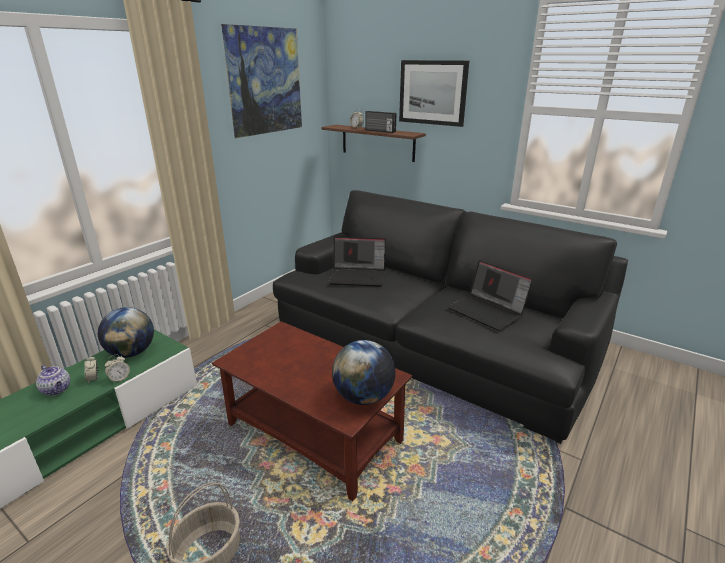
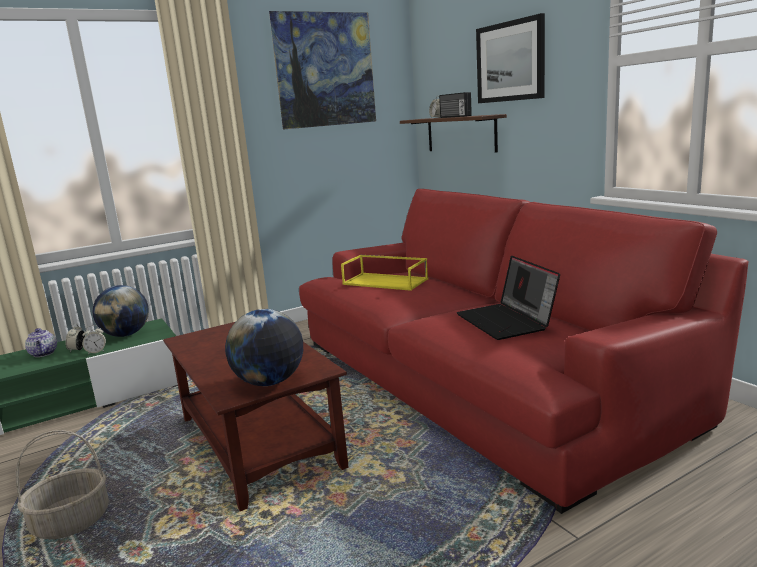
camera: 25 degrees right, 10 degrees down
(358, 276) = (386, 281): laptop -> yellow tray
(432, 341) = (478, 376): black sofa -> red sofa

